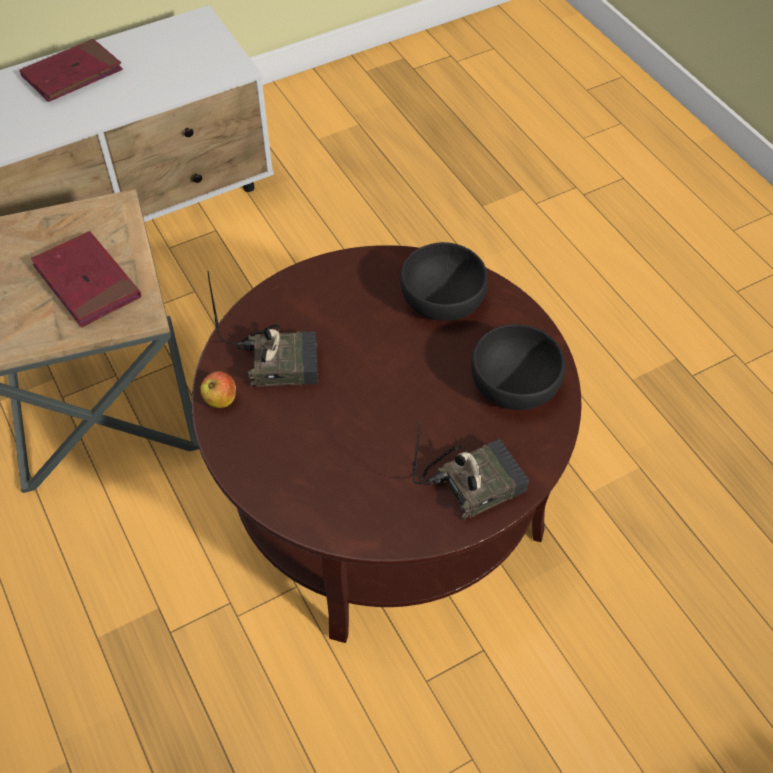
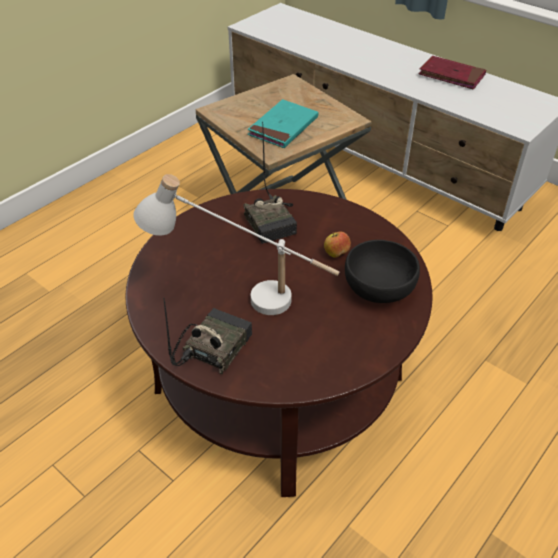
camera: 70 degrees right, 10 degrees down
(87, 282) = (283, 127): red book -> turquoise book
(220, 399) = (228, 207): apple -> apple (336, 253)
(402, 432) = (240, 296): none -> white table lamp
(474, 481) = (212, 347): radio -> radio turned 105 degrees counterclockwise
(513, 384) = (317, 349): black bowl -> none

